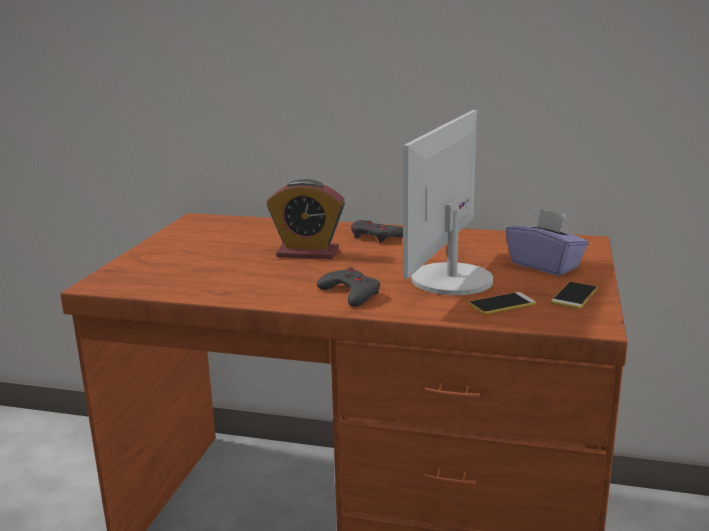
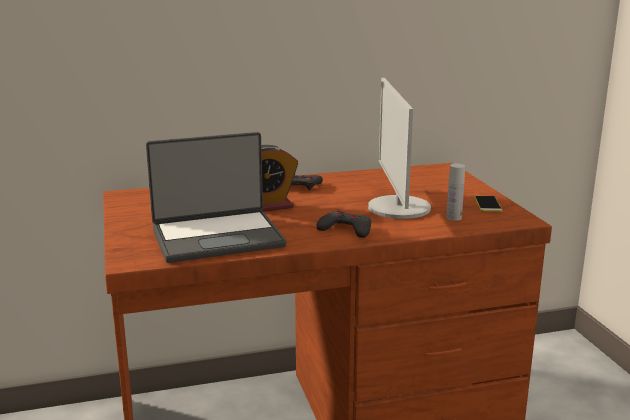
camera: 30 degrees left, 0 degrees up
(210, 276) = (217, 237): none -> laptop
(502, 304) = (454, 218): phone -> white bottle
(545, 265) = (443, 188): purple tissue box -> none

